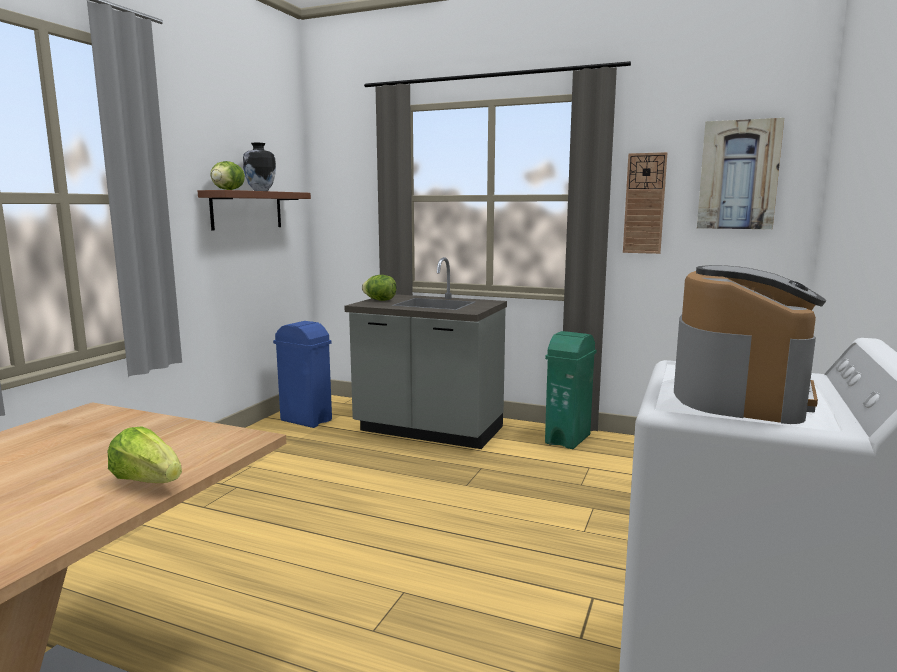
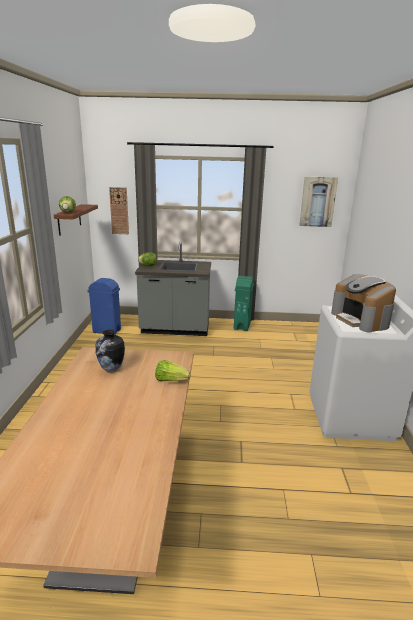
camera: 20 degrees left, 10 degrees up
(260, 191) = (78, 209): vase -> vase (111, 369)
(644, 203) = (276, 213): wall clock -> wall clock (119, 211)
(741, 392) = (361, 320): coffee machine -> coffee machine turned 150 degrees clockwise

